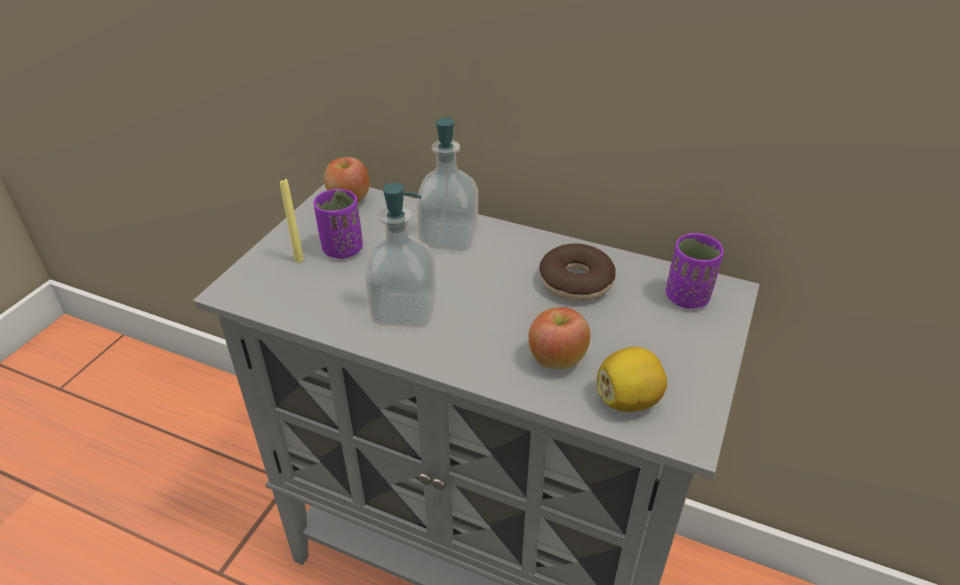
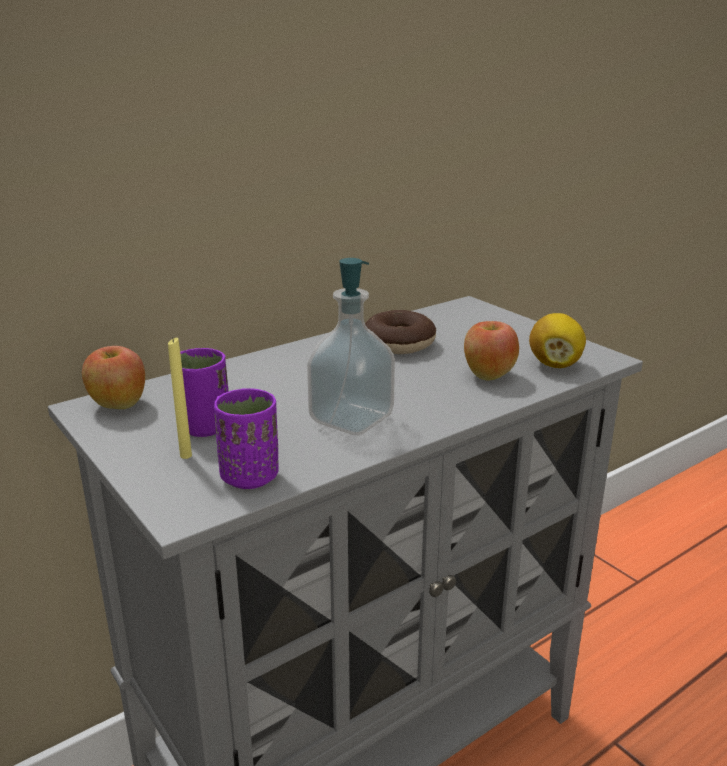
camera: 60 degrees left, 15 degrees down
(448, 237) = (264, 373): soap dispenser -> none
(687, 297) = (461, 317): purple cup -> purple cup (250, 477)

